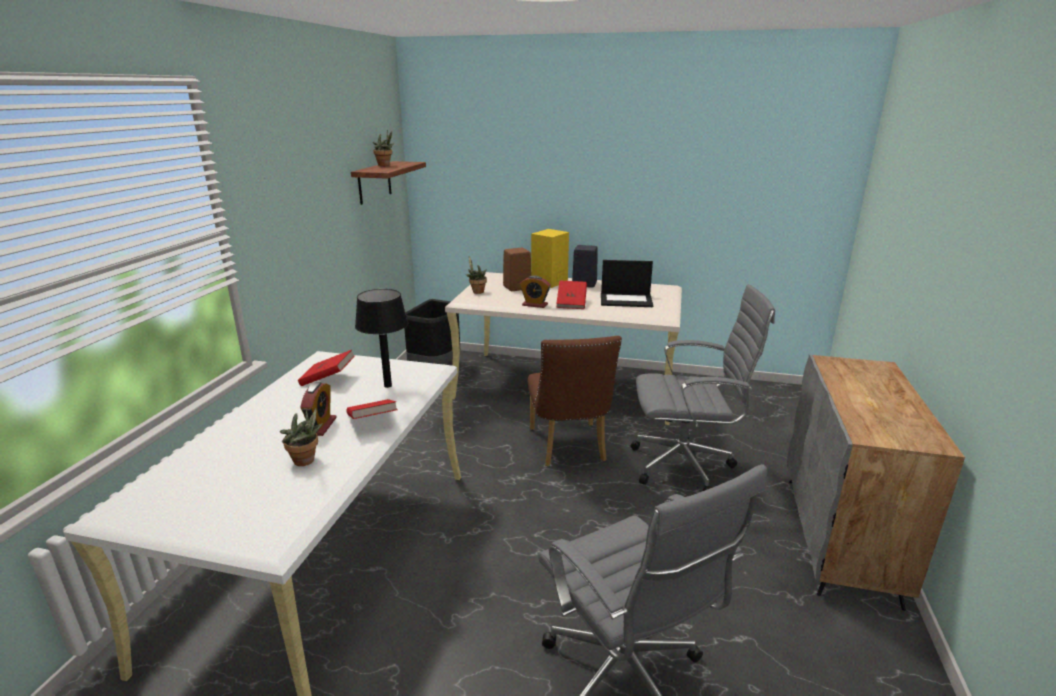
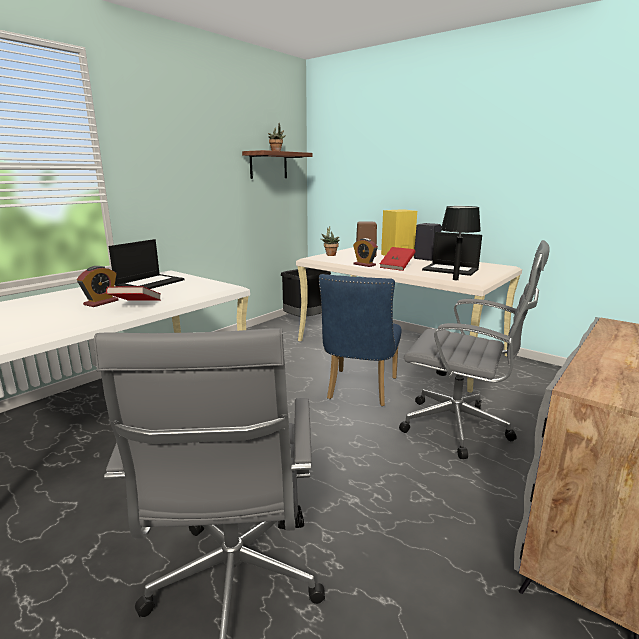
camera: 25 degrees right, 5 degrees down
(306, 461) = (59, 317): potted plant -> none
(328, 379) = (150, 283): red book -> laptop
(388, 386) = (181, 290): black table lamp -> black table lamp (455, 279)
(568, 448) = (359, 390): brown chair -> blue chair

